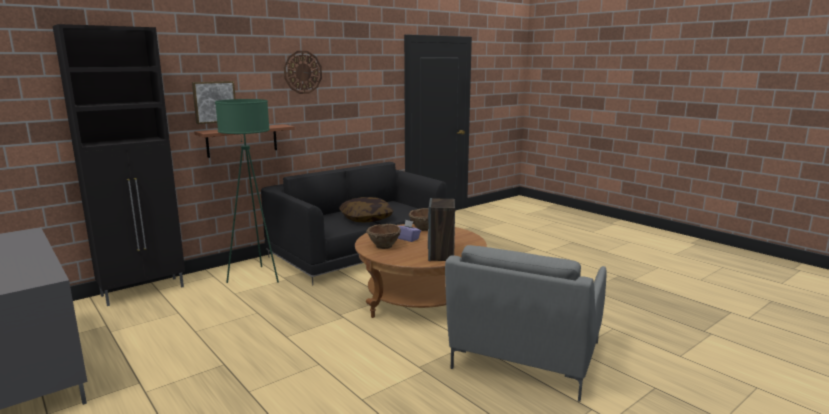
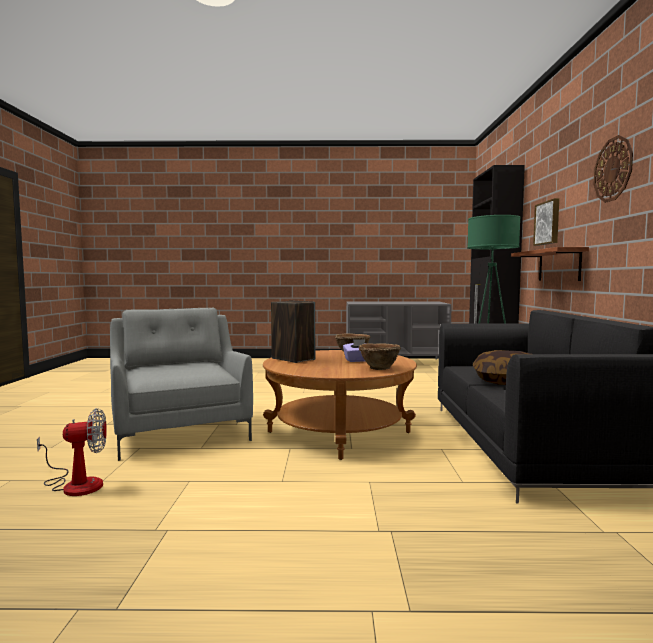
camera: 130 degrees right, 10 degrees down
(631, 332) = (76, 484): none -> fan

